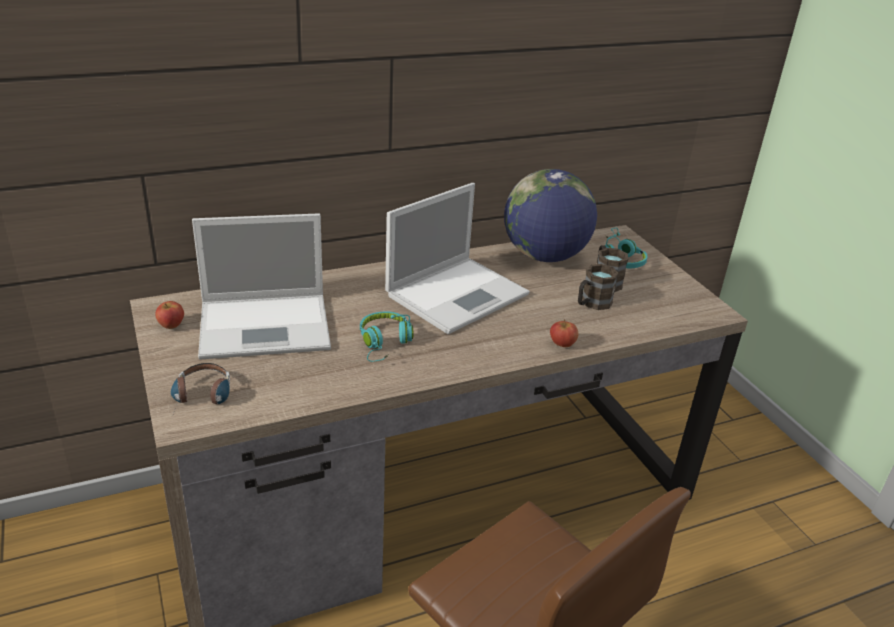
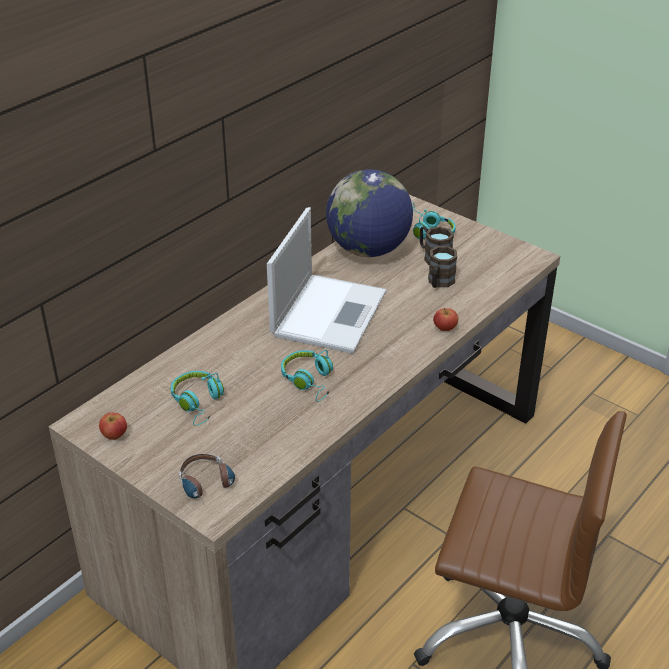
camera: 25 degrees left, 5 degrees up
(267, 326) = (199, 403): laptop -> turquoise headphones

